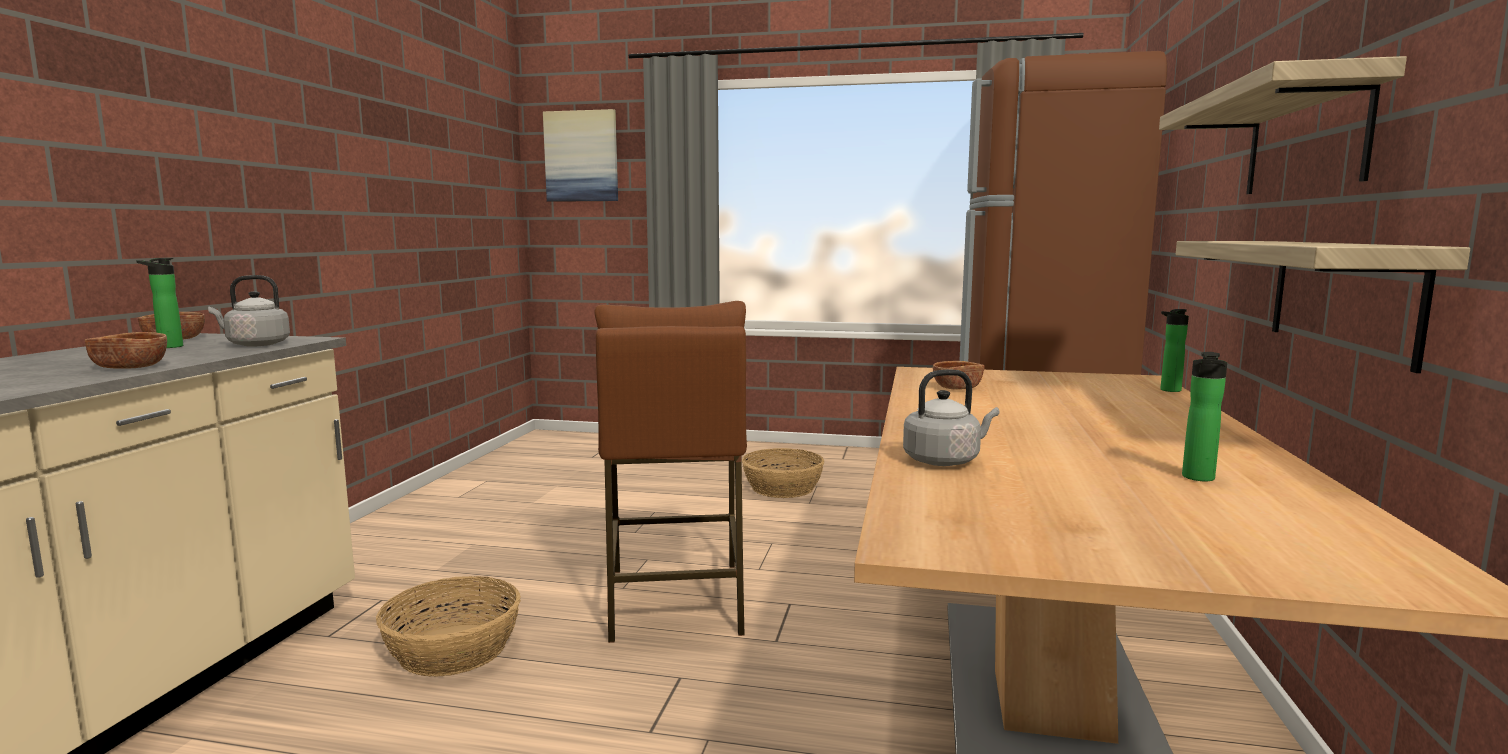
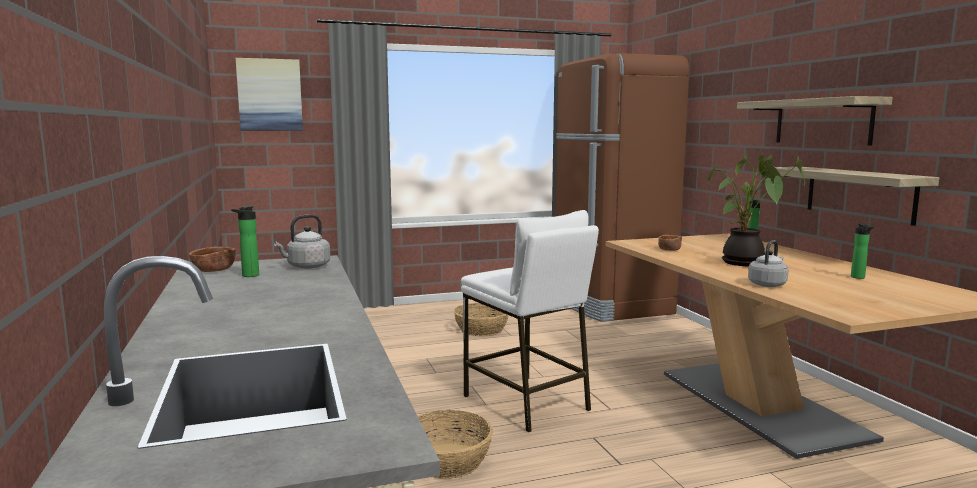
camera: 30 degrees left, 0 degrees up
(130, 367) = (318, 291): brown bowl -> none
(674, 600) = (526, 403): brown stool -> white stool
(1024, 423) = (745, 263): none -> potted plant

